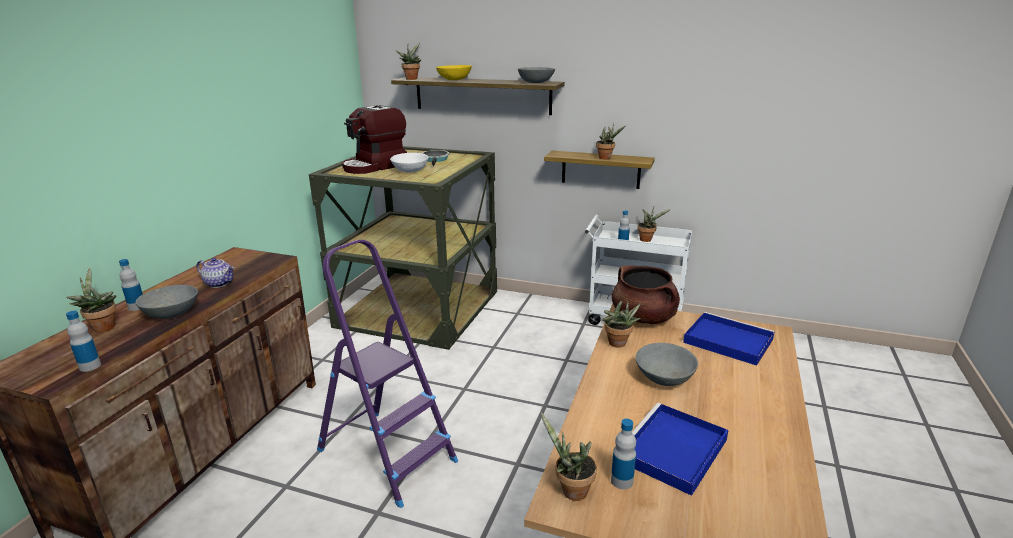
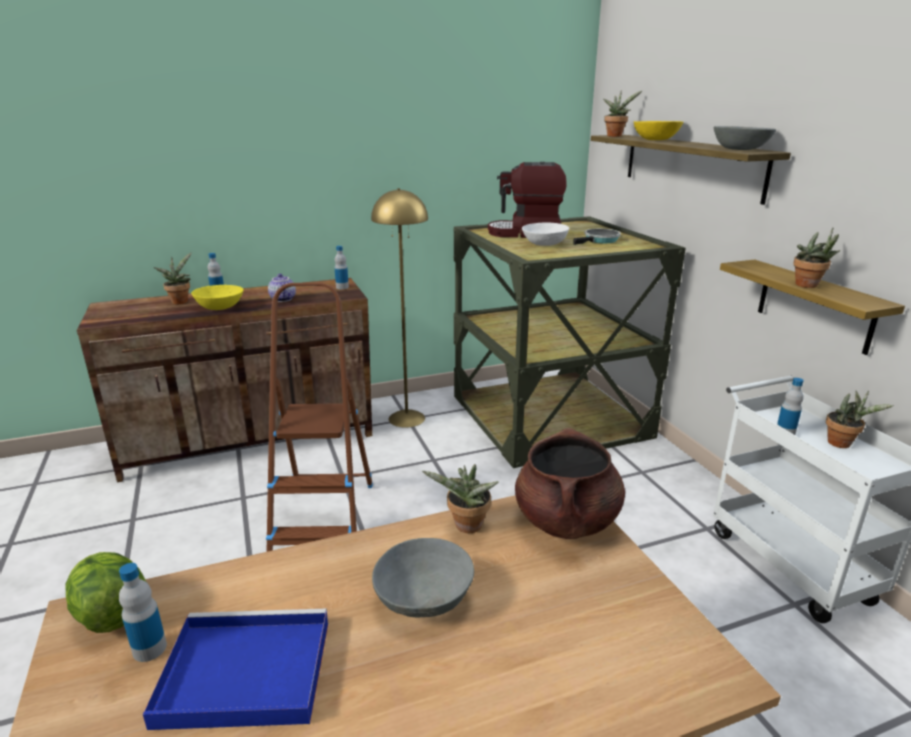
camera: 50 degrees right, 0 degrees up
(90, 366) = (125, 321): bottle -> bottle (342, 287)
(172, 313) = (220, 307): grey bowl -> yellow bowl
(321, 359) = (407, 418): none -> yellow floor lamp
(387, 456) = (324, 525): purple step ladder -> brown step ladder
(570, 491) = (111, 614): potted plant -> lettuce
(726, 340) = (609, 624): blue tray -> none

